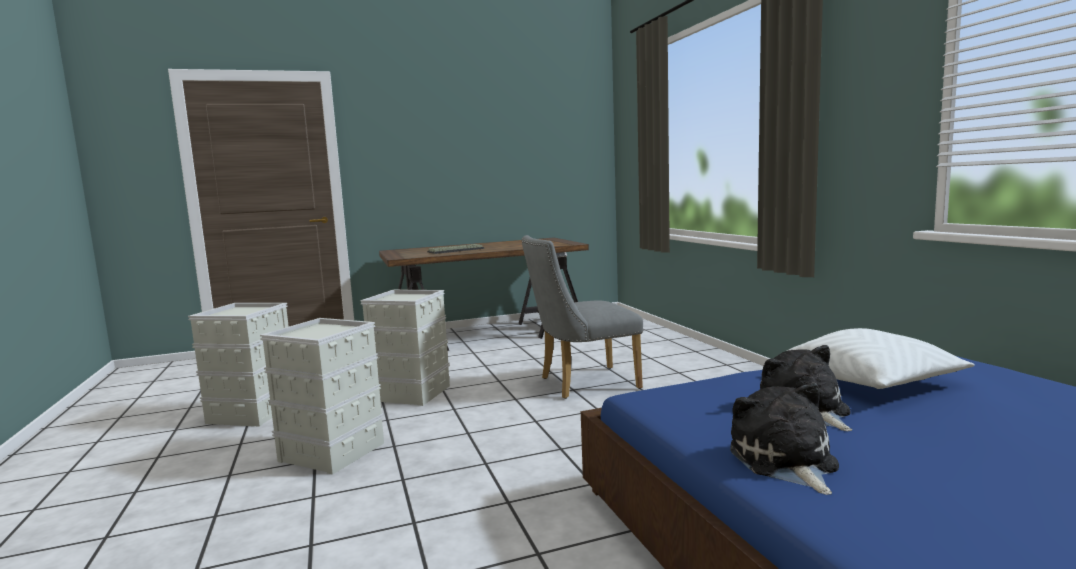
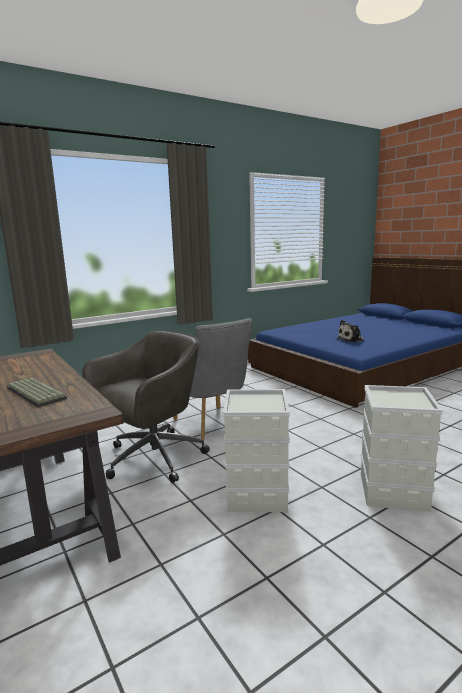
camera: 105 degrees left, 5 degrees up
(252, 413) = (370, 600): grey storage box -> none
(518, 361) = (152, 459): none -> grey office chair
(784, 461) = (393, 341): plush toy -> none
(872, 381) = (315, 334): white pillow -> none

